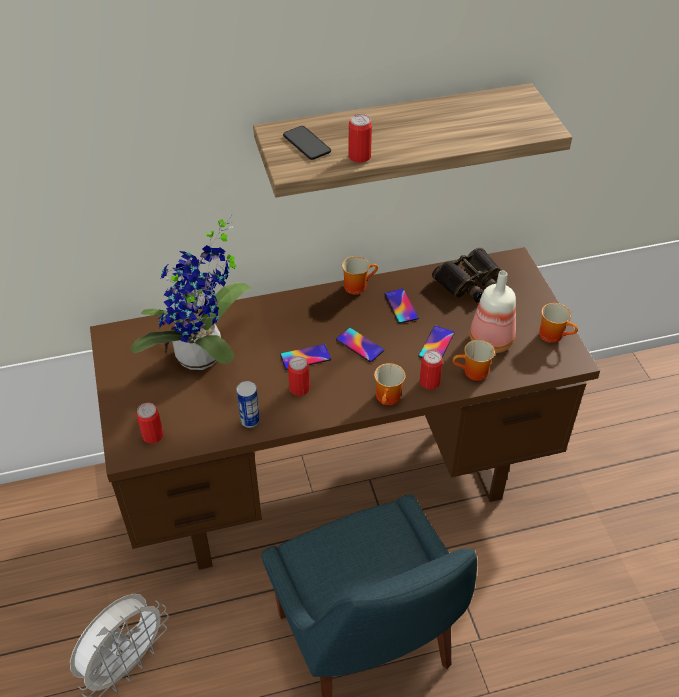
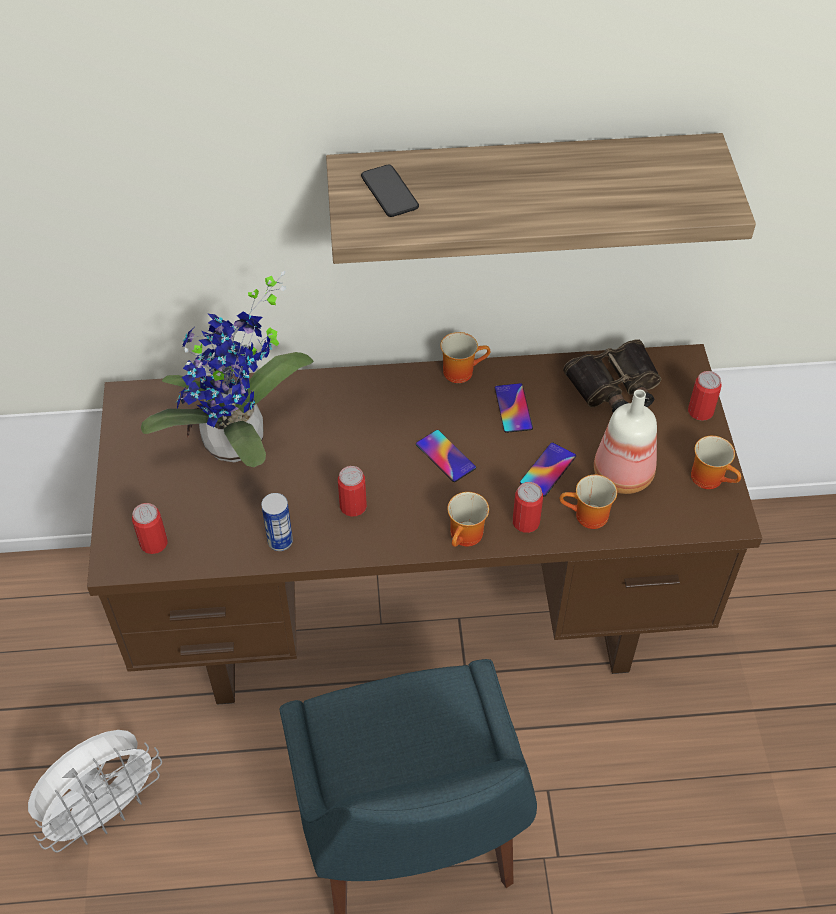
camera: 10 degrees right, 5 degrees up
(305, 357) = (370, 463): phone -> none
(359, 156) = (455, 220): can -> can (700, 411)

